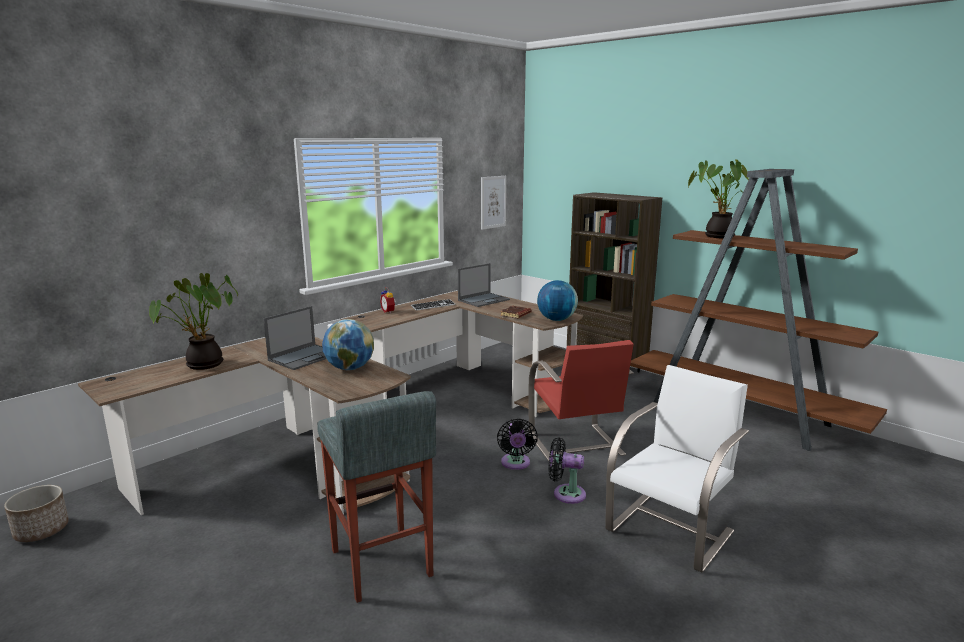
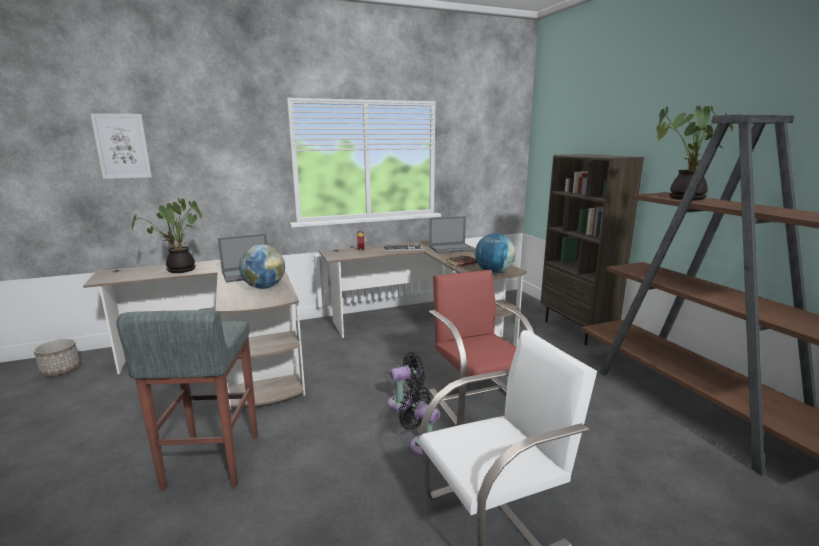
camera: 25 degrees right, 0 degrees up
(493, 202) = (491, 163): picture -> picture (122, 146)
(515, 464) = (405, 402): black fan -> black fan turned 135 degrees counterclockwise
(575, 445) = (477, 398): red chair -> red chair turned 150 degrees clockwise

